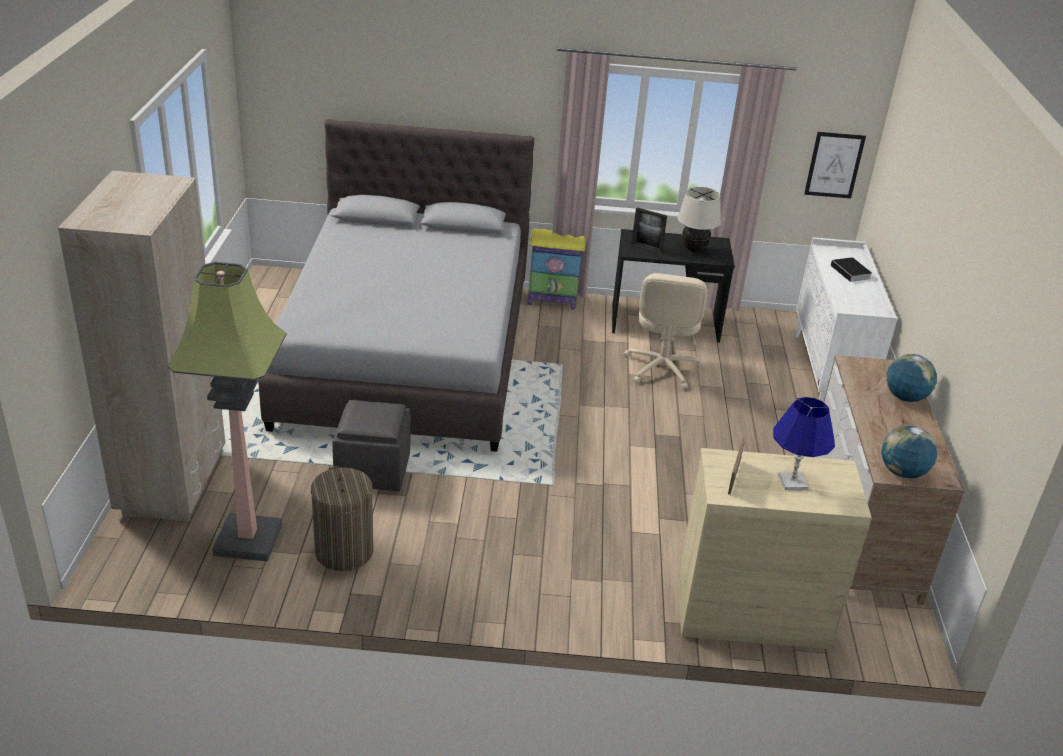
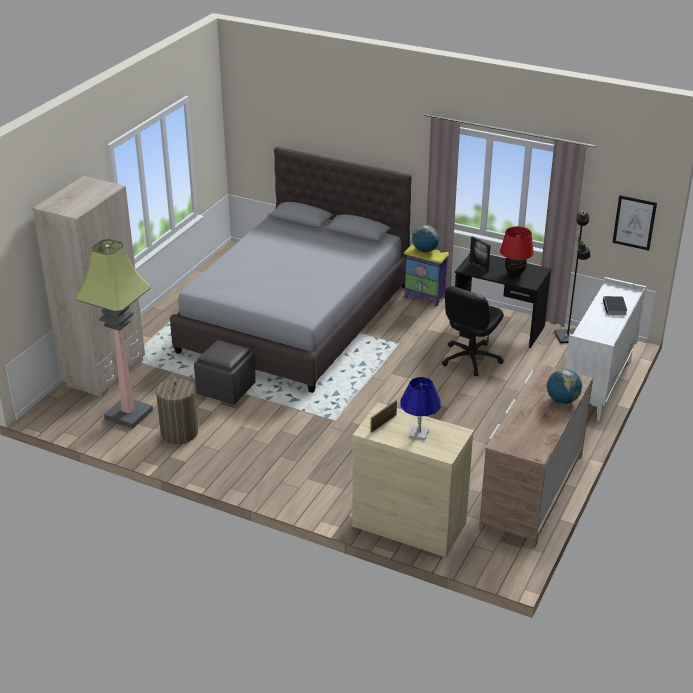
camera: 25 degrees right, 0 degrees up
(662, 368) = (470, 359): beige office chair -> black office chair
(694, 250) = (514, 274): beige table lamp -> red table lamp
(749, 322) = (567, 336): none -> black floor lamp
(902, 472) = (511, 445): globe -> globe (424, 250)

